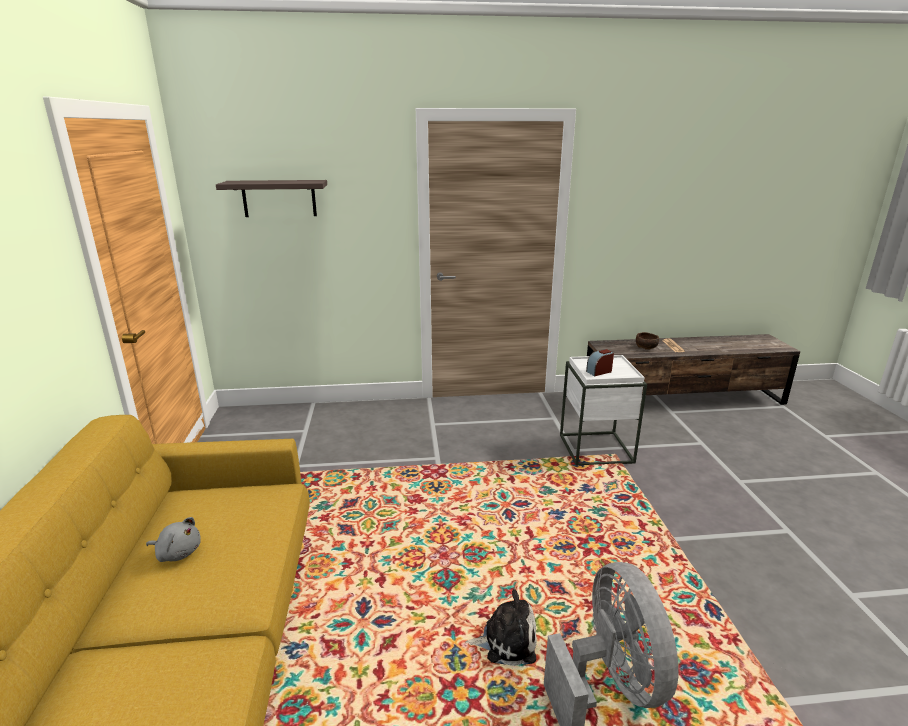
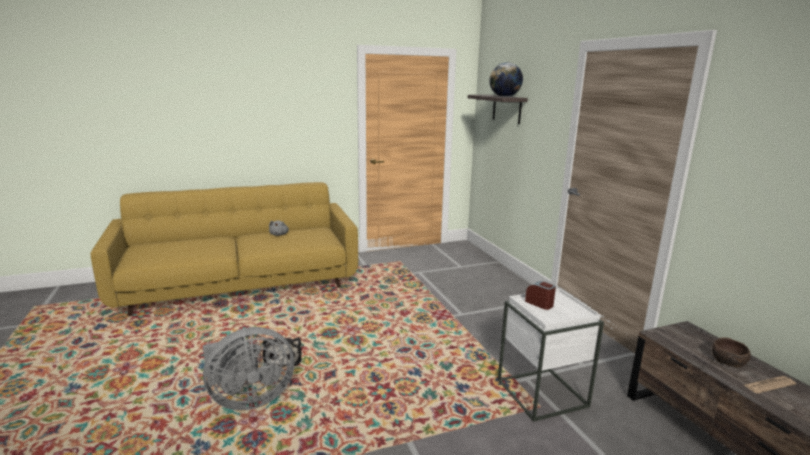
camera: 75 degrees right, 5 degrees down
(298, 181) = (504, 96): none -> globe

